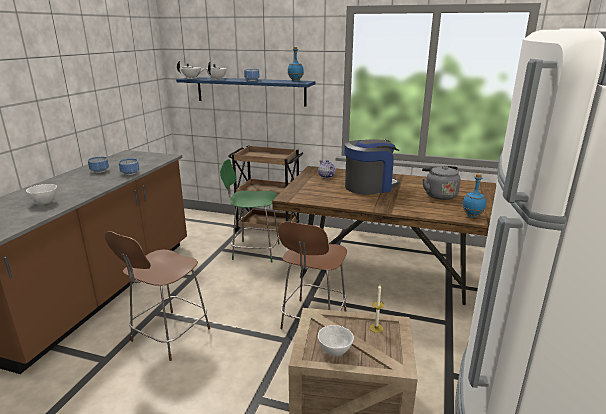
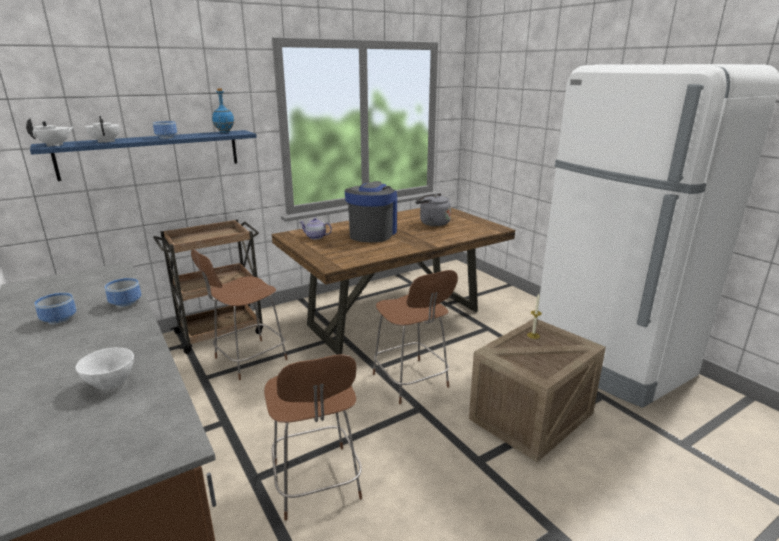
camera: 50 degrees left, 0 degrees up
(254, 251) = (248, 359): green chair -> brown chair
(334, 352) = (546, 363): white bowl -> none
(472, 215) = (482, 229): blue bottle -> none

